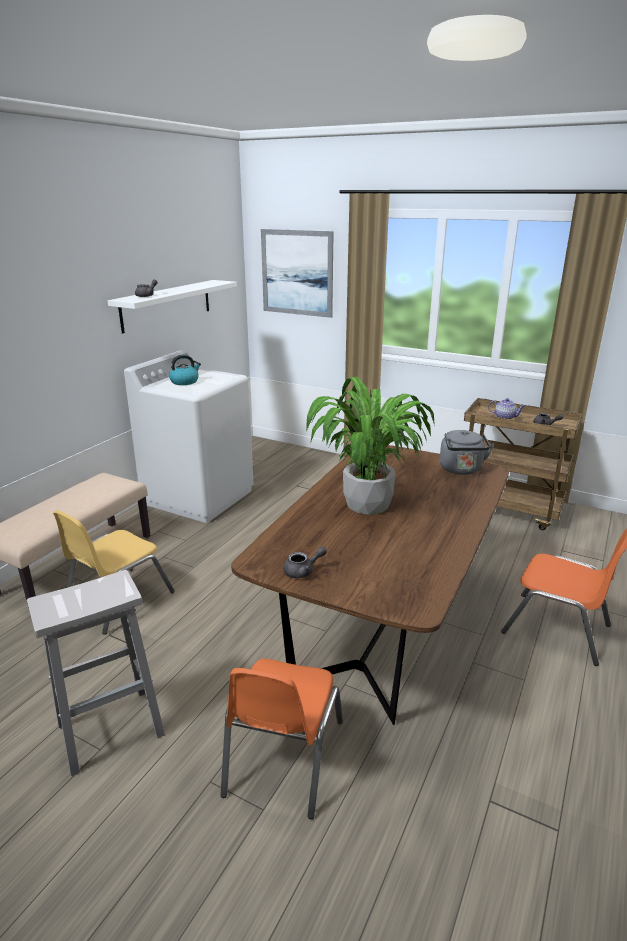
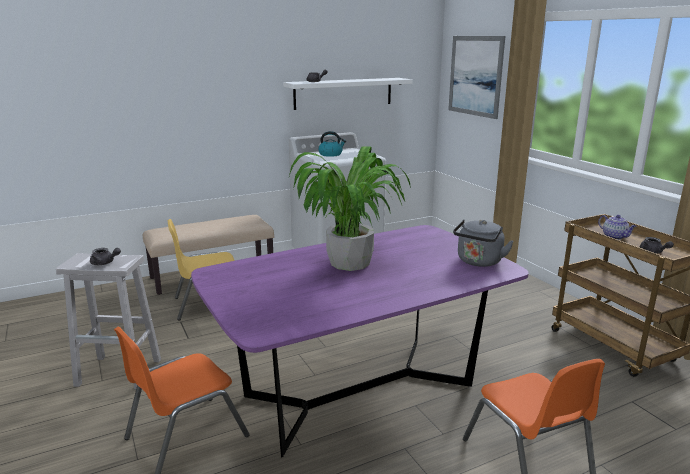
camera: 35 degrees right, 5 degrees down
(303, 571) = (229, 286): grey teapot -> grey teapot (105, 263)
(382, 629) = (359, 391): brown dining table -> purple dining table

